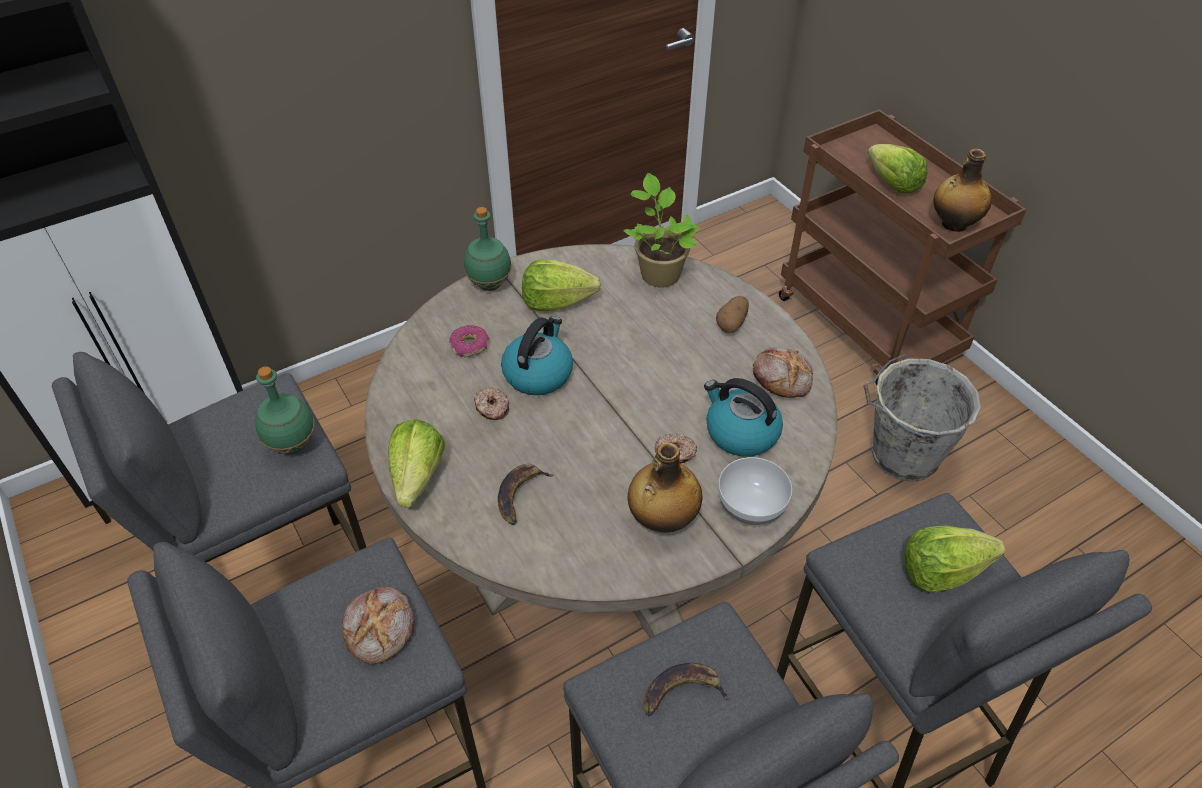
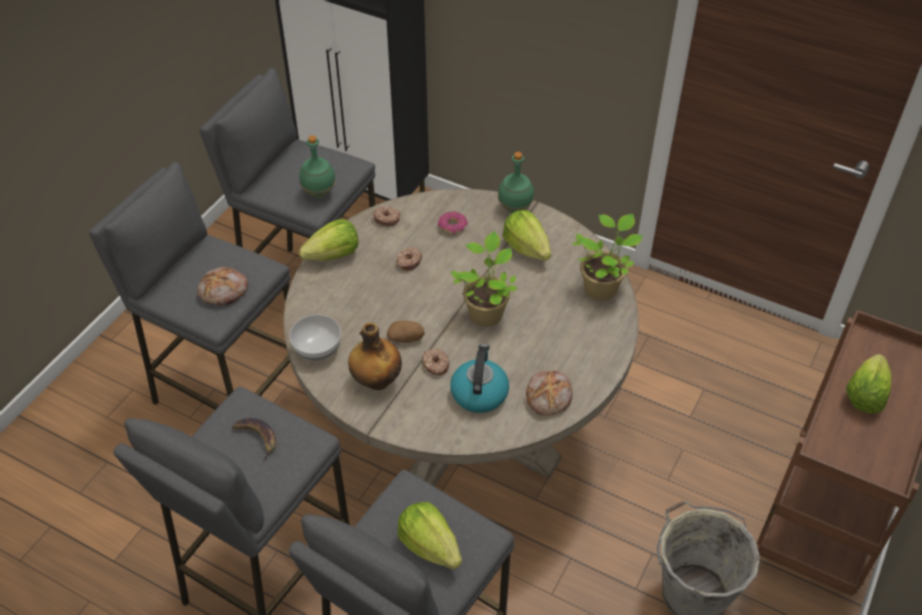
camera: 60 degrees right, 0 degrees up
(401, 398) = (386, 218): none -> donut
(520, 494) = (351, 306): banana -> none
(538, 373) = (454, 269): kettle -> none
(626, 375) = (486, 312): none -> potted plant
(732, 323) = (583, 348): potato -> potato (406, 338)
(751, 506) = (418, 422): bowl -> bowl (316, 349)
(953, 224) = (848, 456): bottle -> none

